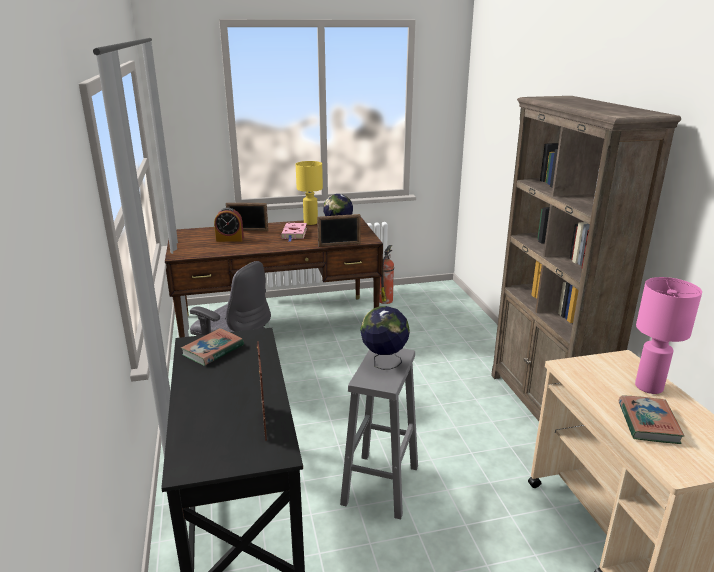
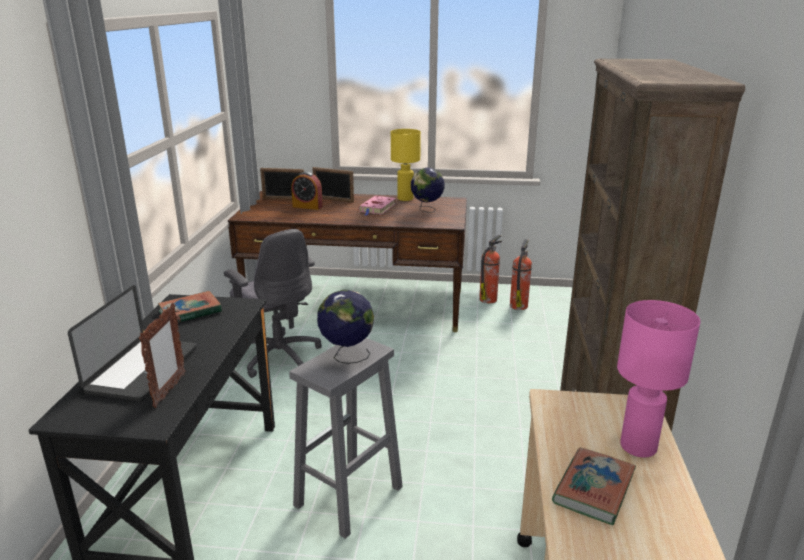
camera: 20 degrees right, 0 degrees up
(220, 410) = (143, 370): none -> laptop
(339, 245) = (413, 225): picture frame -> picture frame (284, 199)
(412, 301) = (519, 305): none -> fire extinguisher

